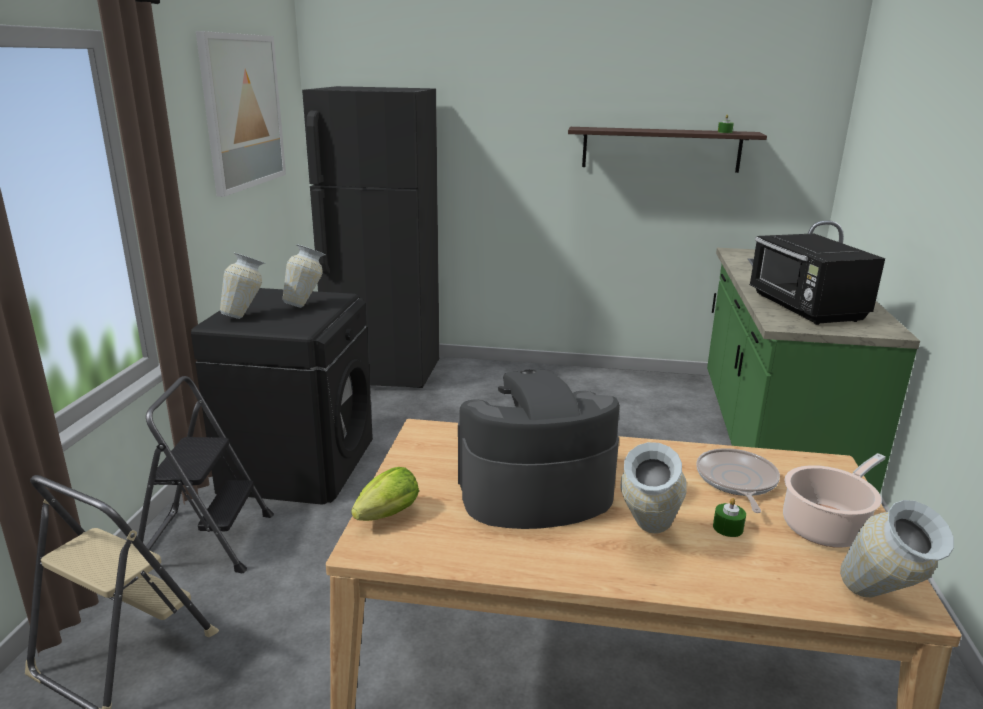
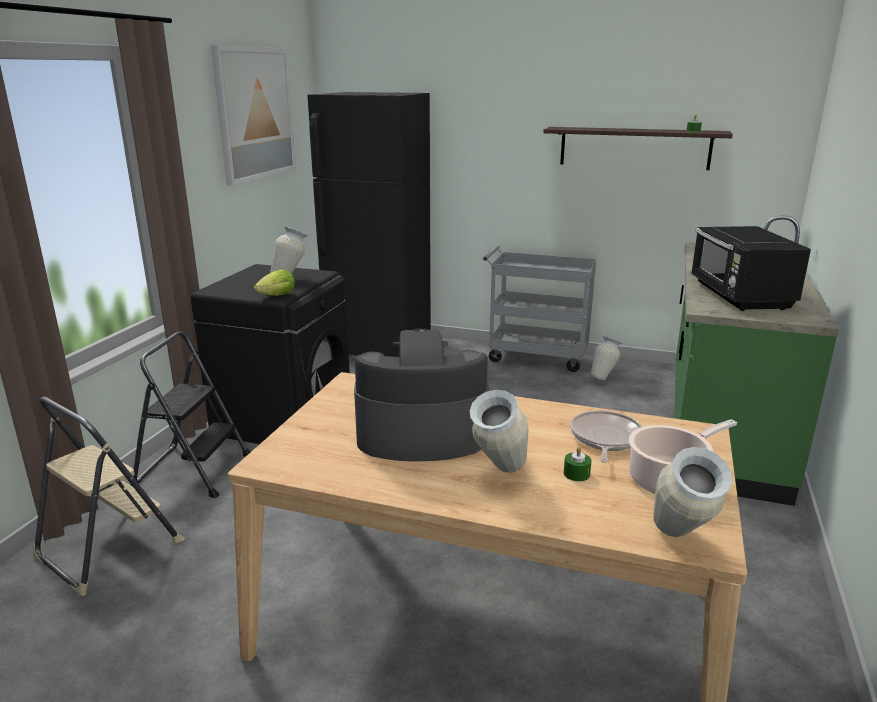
camera: 10 degrees right, 0 degrees up
(247, 315) = (239, 285): vase -> vase (604, 377)
(384, 517) = (288, 443): lettuce -> lettuce (275, 296)
(559, 377) = (535, 359): none -> grey cart

